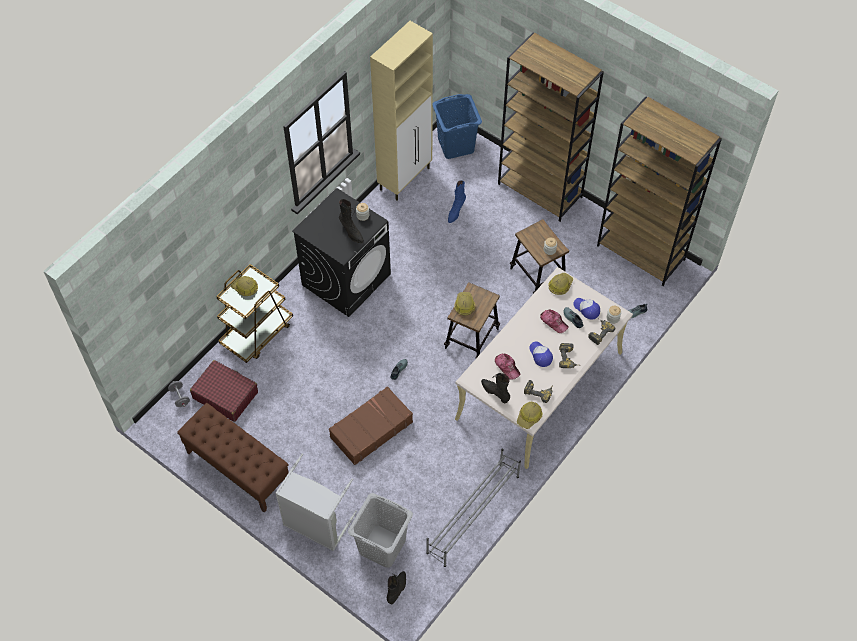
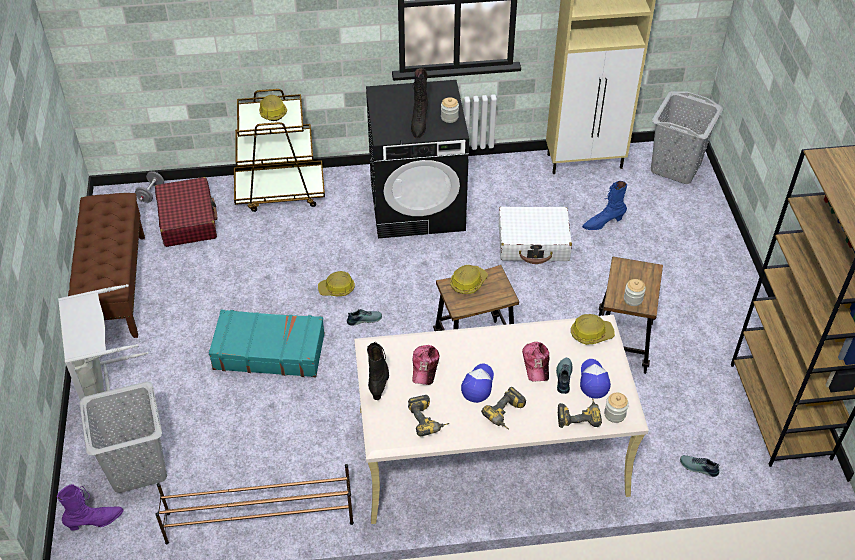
camera: 45 degrees right, 10 degrees down
(371, 429) = (269, 351): brown suitcase -> turquoise suitcase
(397, 589) = (95, 521): black boot -> purple boot
(433, 252) = (533, 242): none -> white suitcase
(456, 145) = (676, 167): blue laundry basket -> grey laundry basket
(472, 514) = (258, 518): grey shoe rack -> brown shoe rack
(529, 417) = (384, 436): hard hat -> hard hat (337, 289)
(540, 190) = (724, 266): brown bookcase -> none

